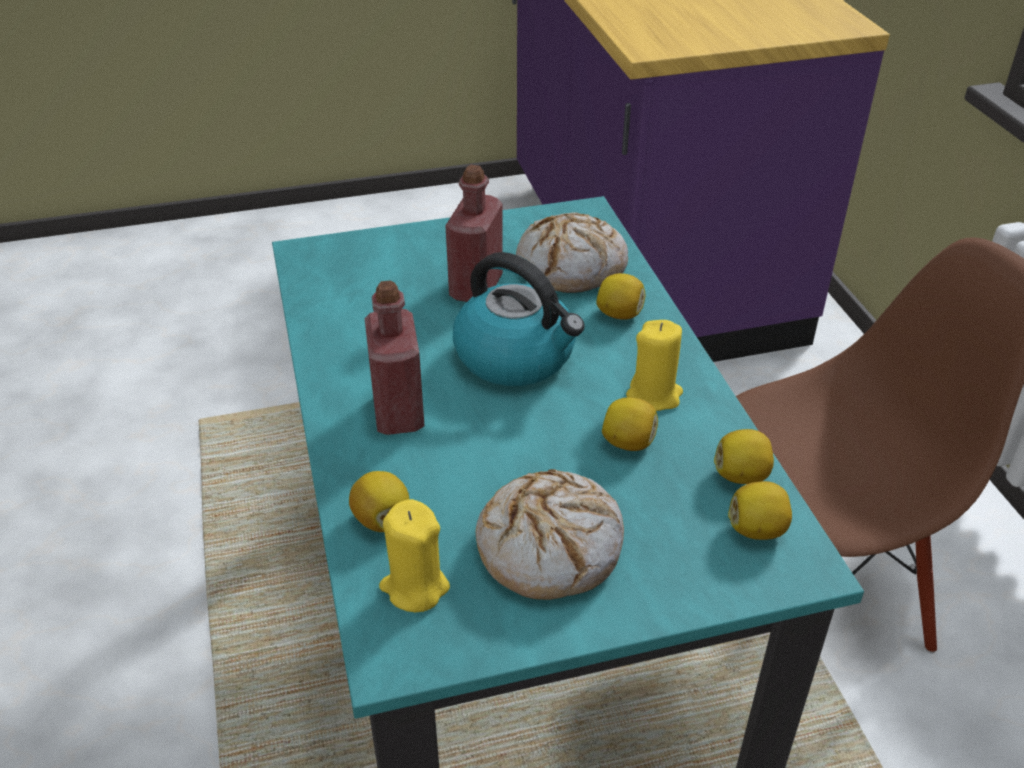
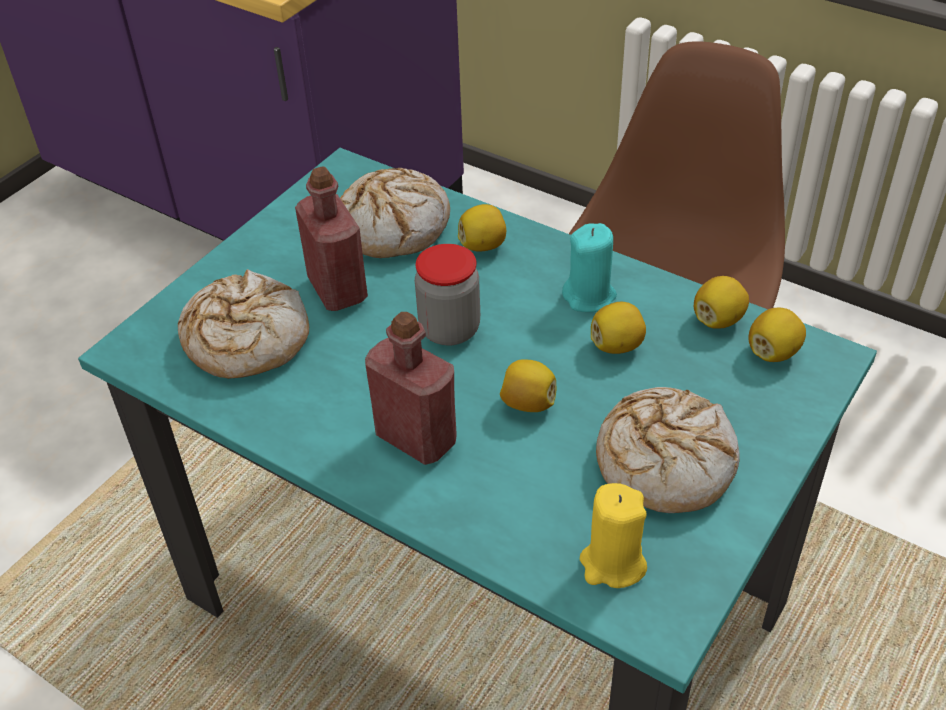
camera: 40 degrees left, 5 degrees up
(376, 286) = (245, 340): none -> bread
(382, 519) = (520, 532): lemon -> lemon (527, 403)
(517, 357) = (449, 329): kettle -> jar
(654, 395) = (589, 296): yellow candle -> turquoise candle

